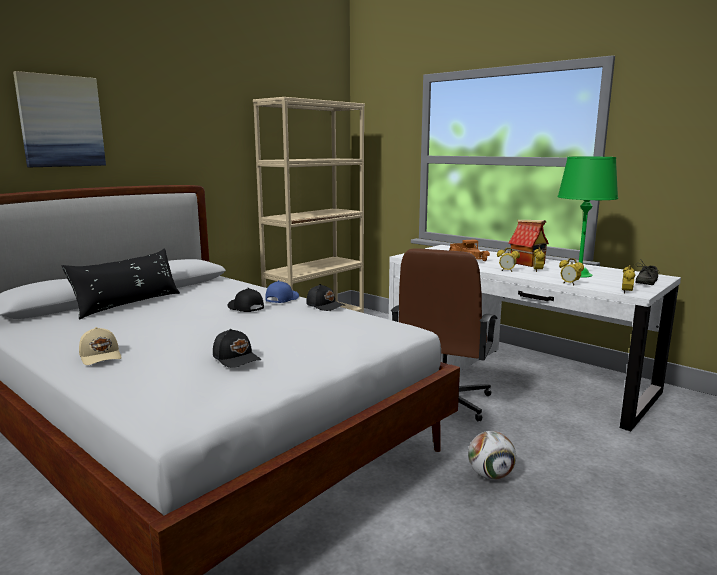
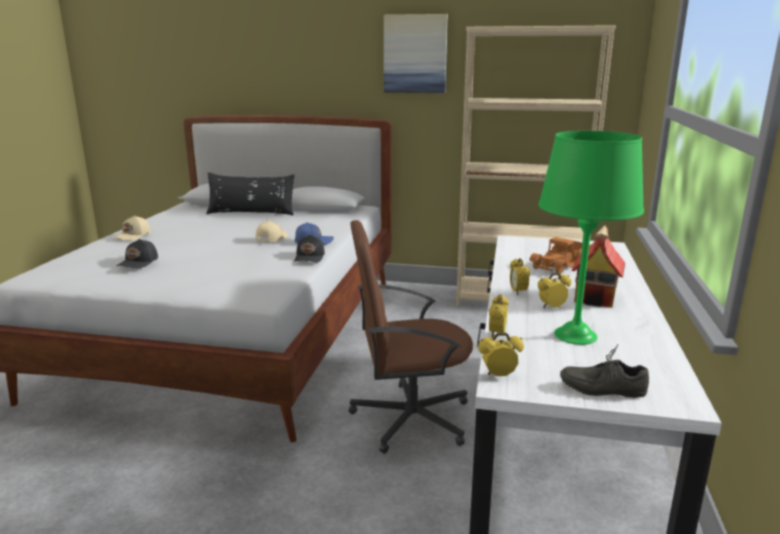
camera: 60 degrees right, 5 degrees up
(61, 121) = (280, 60): picture -> picture (415, 54)
(245, 308) = (271, 238): black cap -> beige cap
(490, 475) = (265, 485): football -> none

